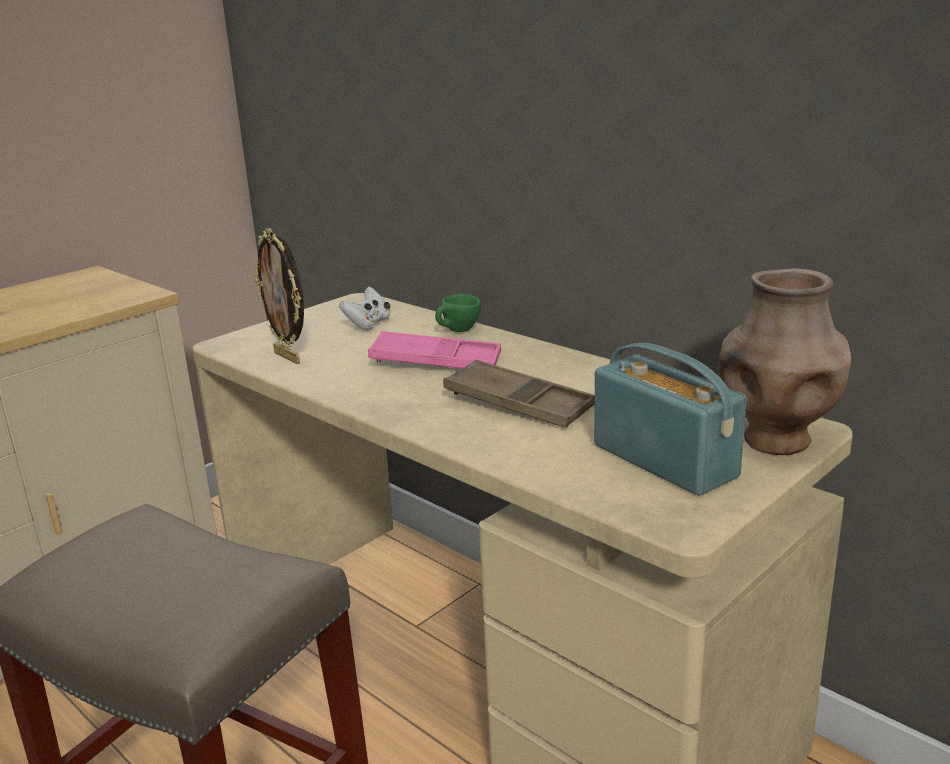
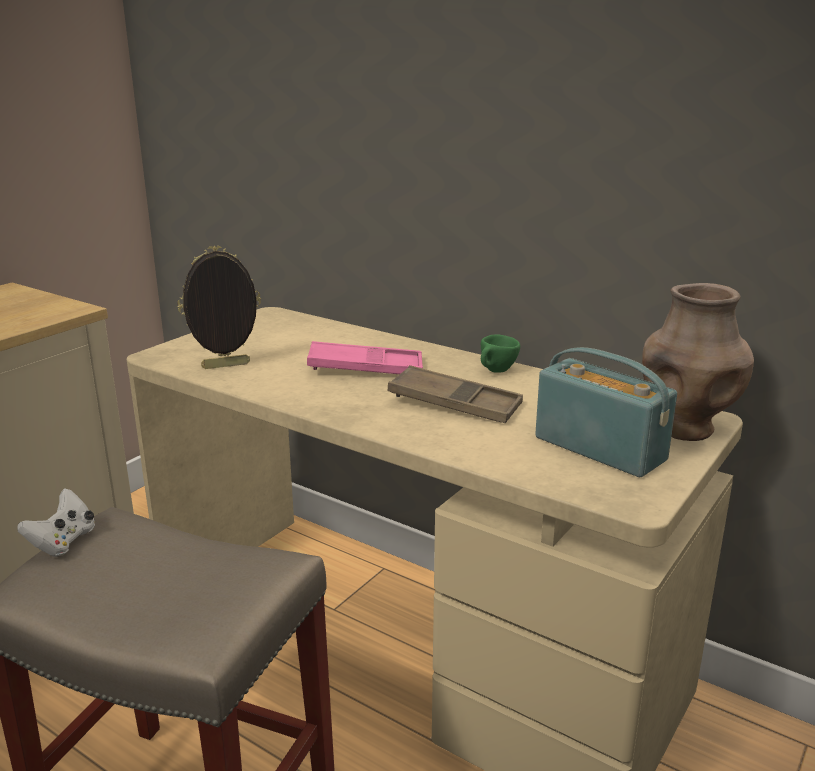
camera: 10 degrees left, 0 degrees up
(289, 357) = (226, 366): picture frame -> picture frame turned 120 degrees clockwise
(368, 324) = (289, 335): white game controller -> white game controller (63, 542)
(457, 331) = (374, 341): green cup -> green cup (496, 372)

